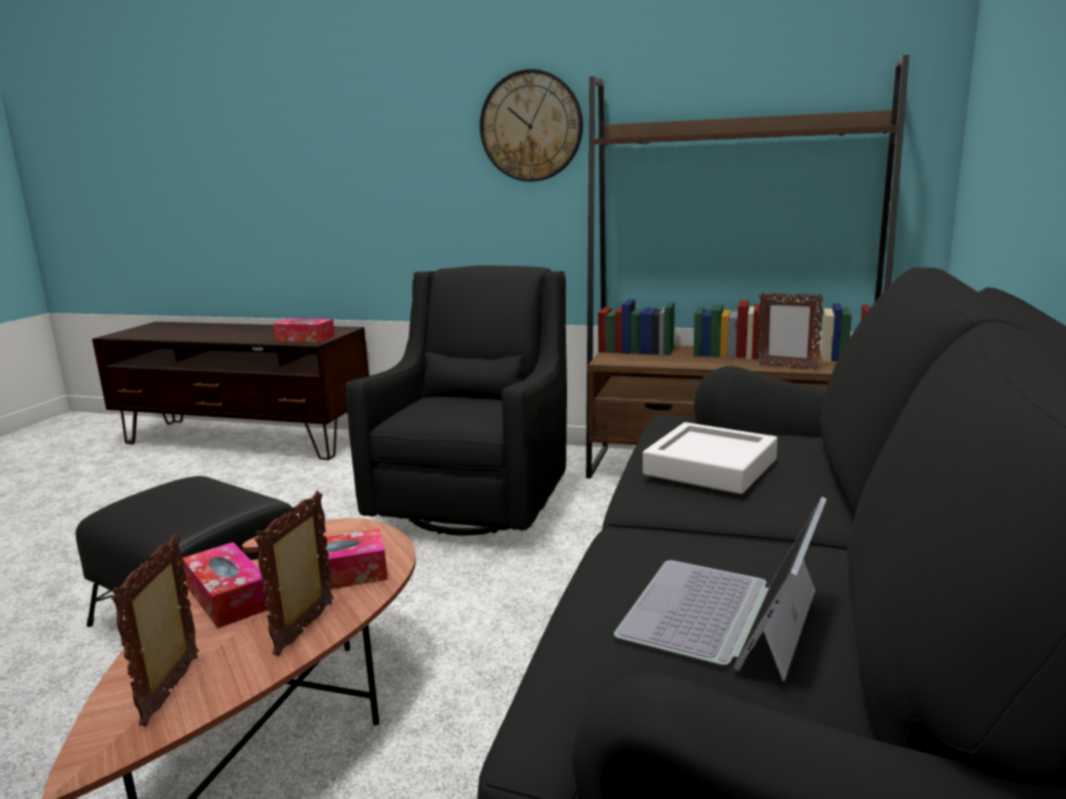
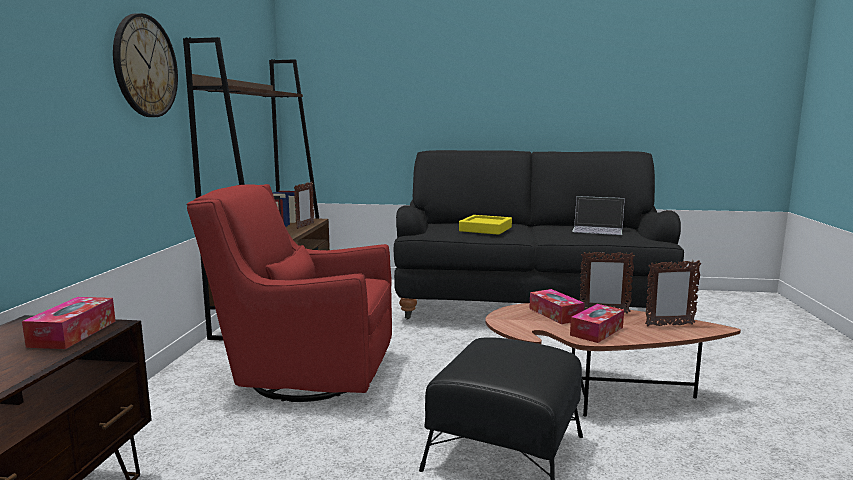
camera: 100 degrees left, 5 degrees down
(477, 501) = (304, 374): black armchair -> red armchair
(710, 467) = (485, 229): white tray -> yellow tray

